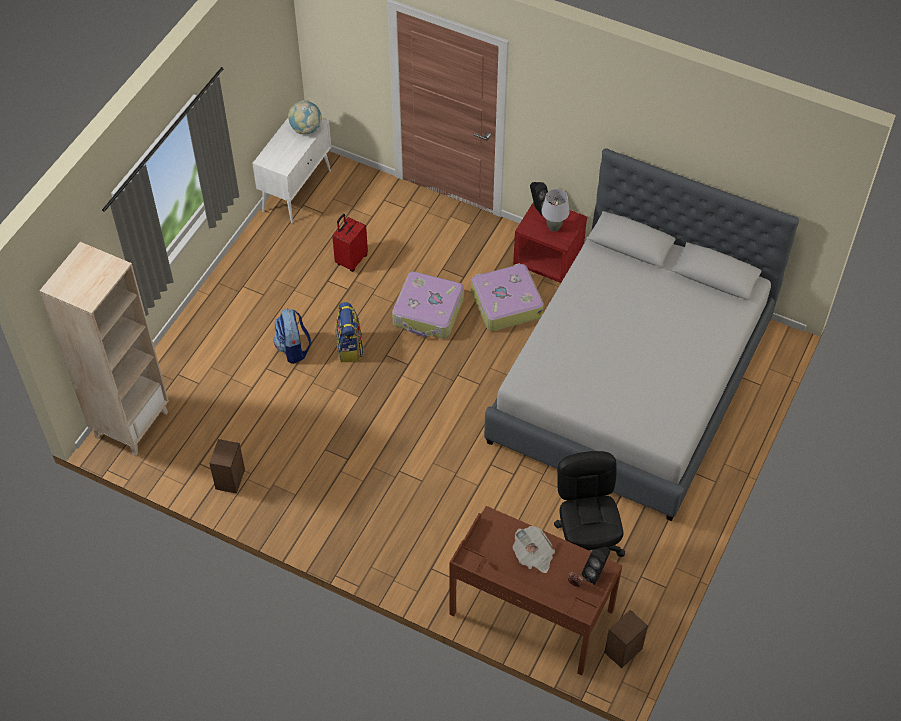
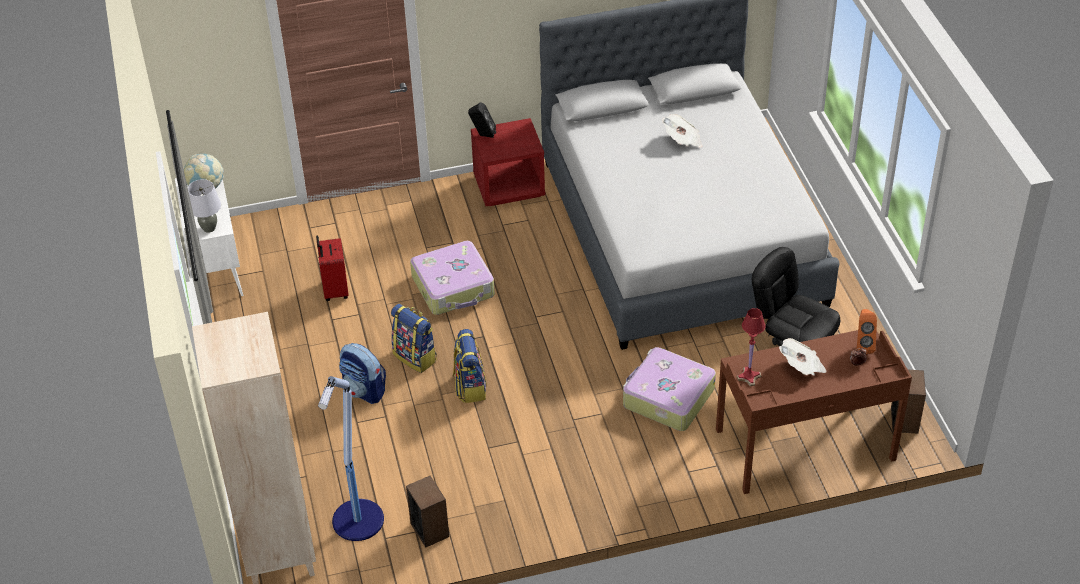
camera: 40 degrees left, 10 degrees down
(195, 439) = (358, 522): none -> floor lamp
(360, 395) = (470, 386): none -> backpack
(488, 534) = (749, 376): none -> red table lamp
(505, 303) = (512, 239): suitcase -> suitcase (667, 397)
(554, 227) = (513, 141): grey table lamp -> grey table lamp (209, 228)
(596, 573) = (863, 345): black speaker -> orange speaker
(657, 312) = (682, 140): none -> newspaper

